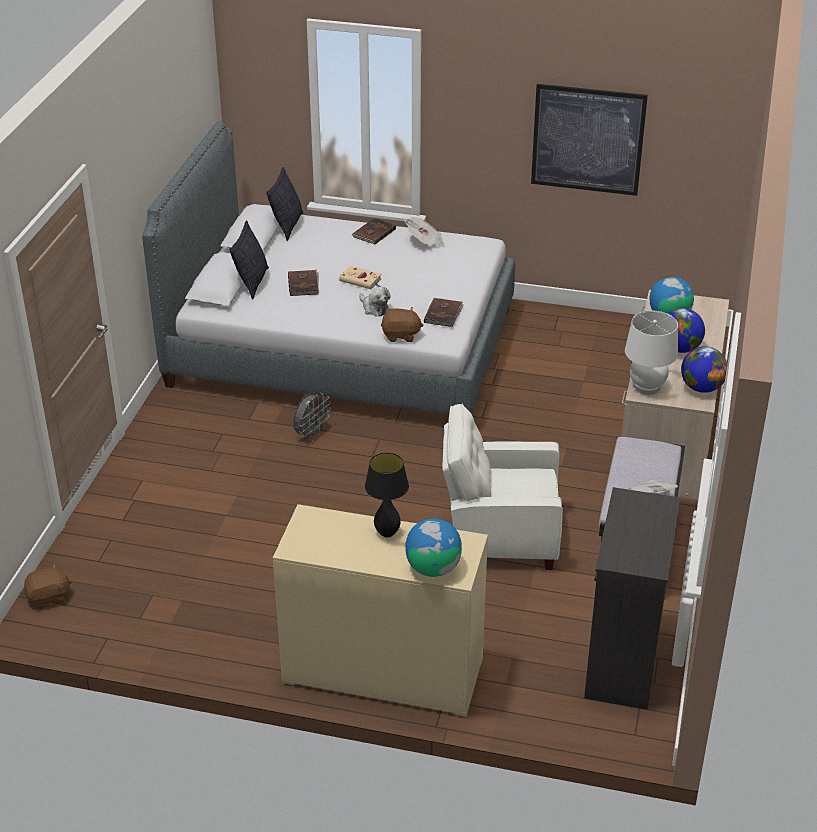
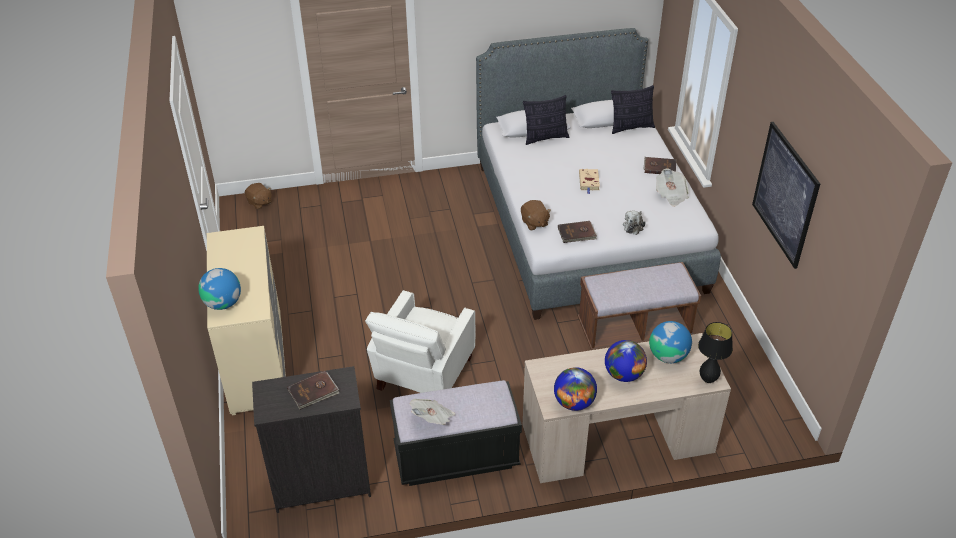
camera: 65 degrees right, 5 degrees up
(304, 284) = (562, 159): brown book -> brown book (313, 392)
(311, 434) = (477, 246): grey fan -> none
(374, 308) = (558, 199): plush toy -> plush toy (633, 226)
(387, 533) = (250, 272): black table lamp -> black table lamp (708, 380)
(499, 537) = (422, 375): white armchair -> white armchair turned 135 degrees counterclockwise
(529, 373) = (634, 330): none -> brown bench
(647, 387) = (551, 368): white table lamp -> none

